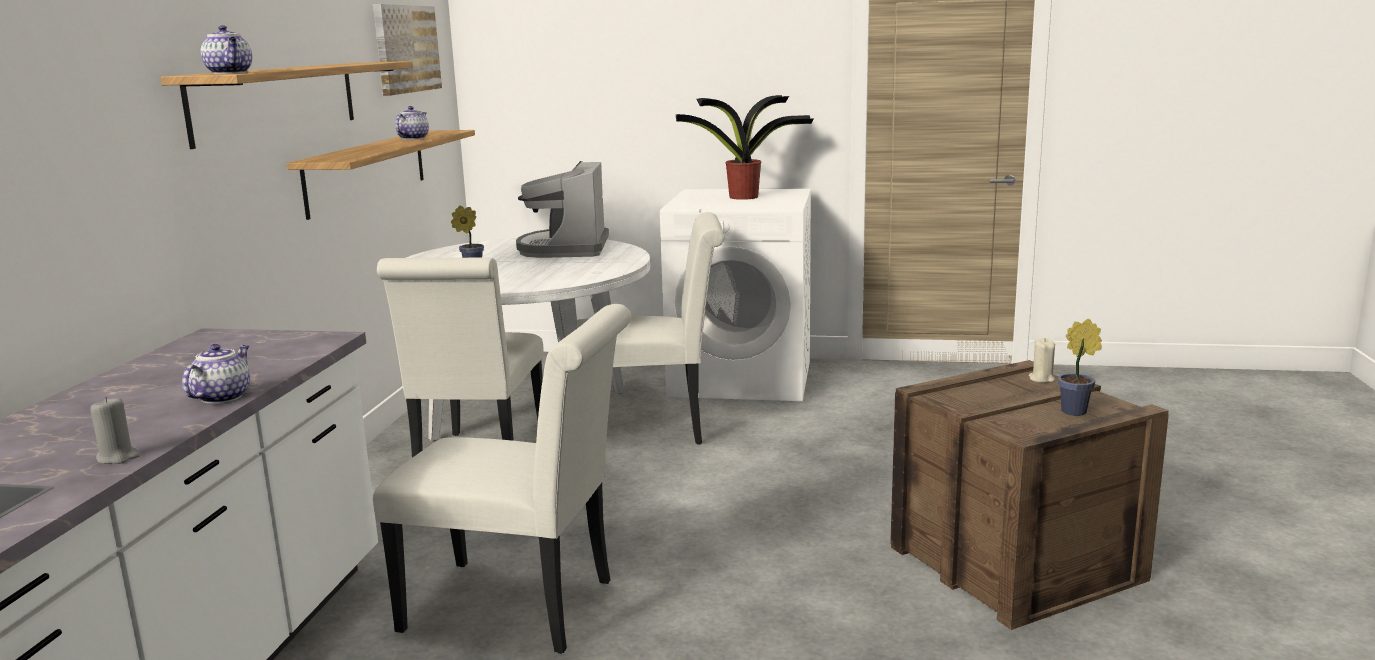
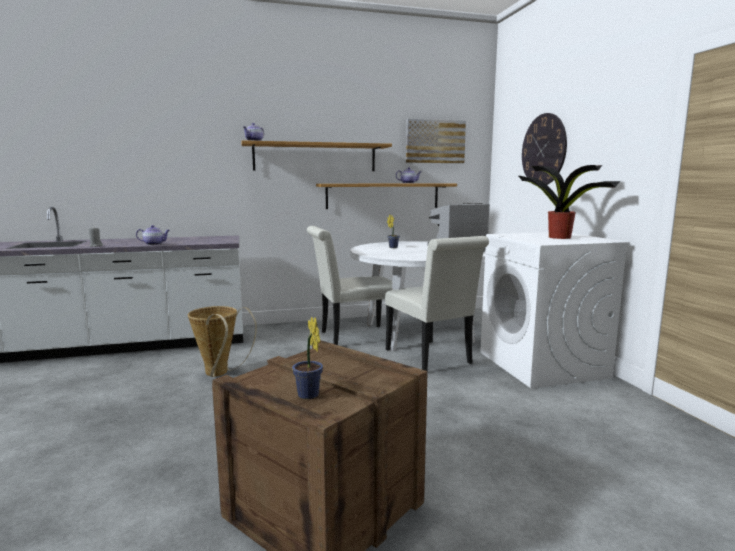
camera: 65 degrees right, 5 degrees down
(522, 607) = (219, 374): white chair -> basket
(613, 66) = (543, 150): none -> wall clock
(1041, 379) = (386, 380): beige candle -> none

